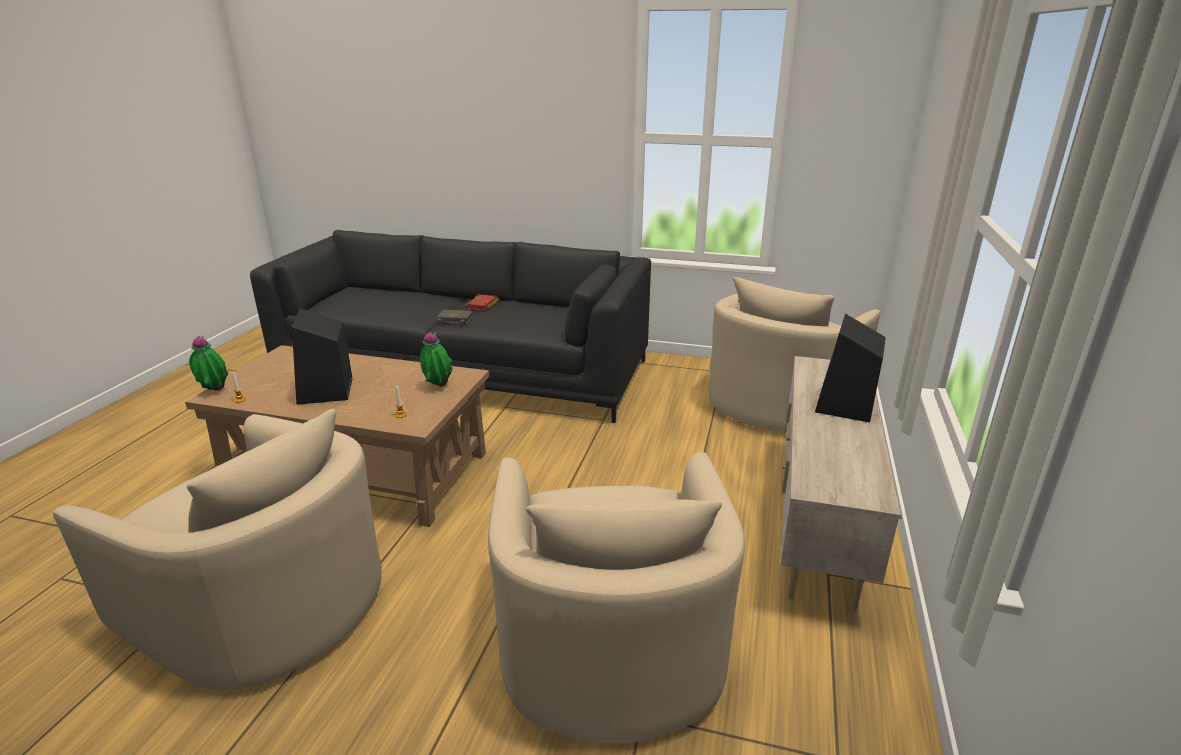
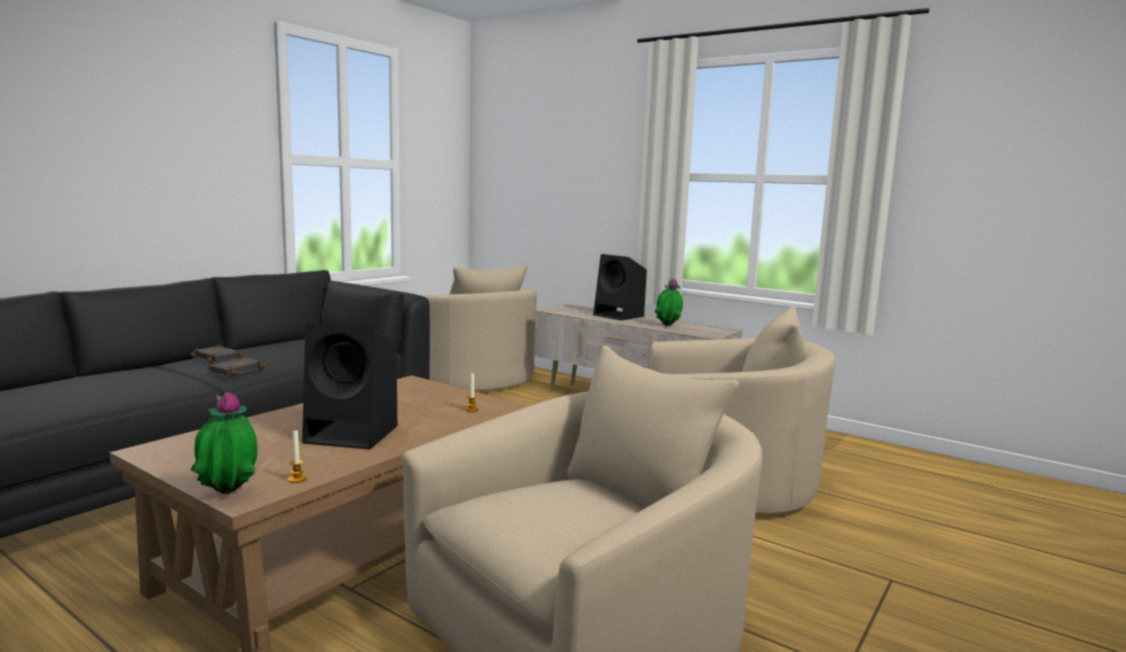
camera: 70 degrees left, 15 degrees down
(437, 386) = (421, 393): potted plant -> potted plant (667, 326)
(483, 305) = (219, 358): red book -> black book

